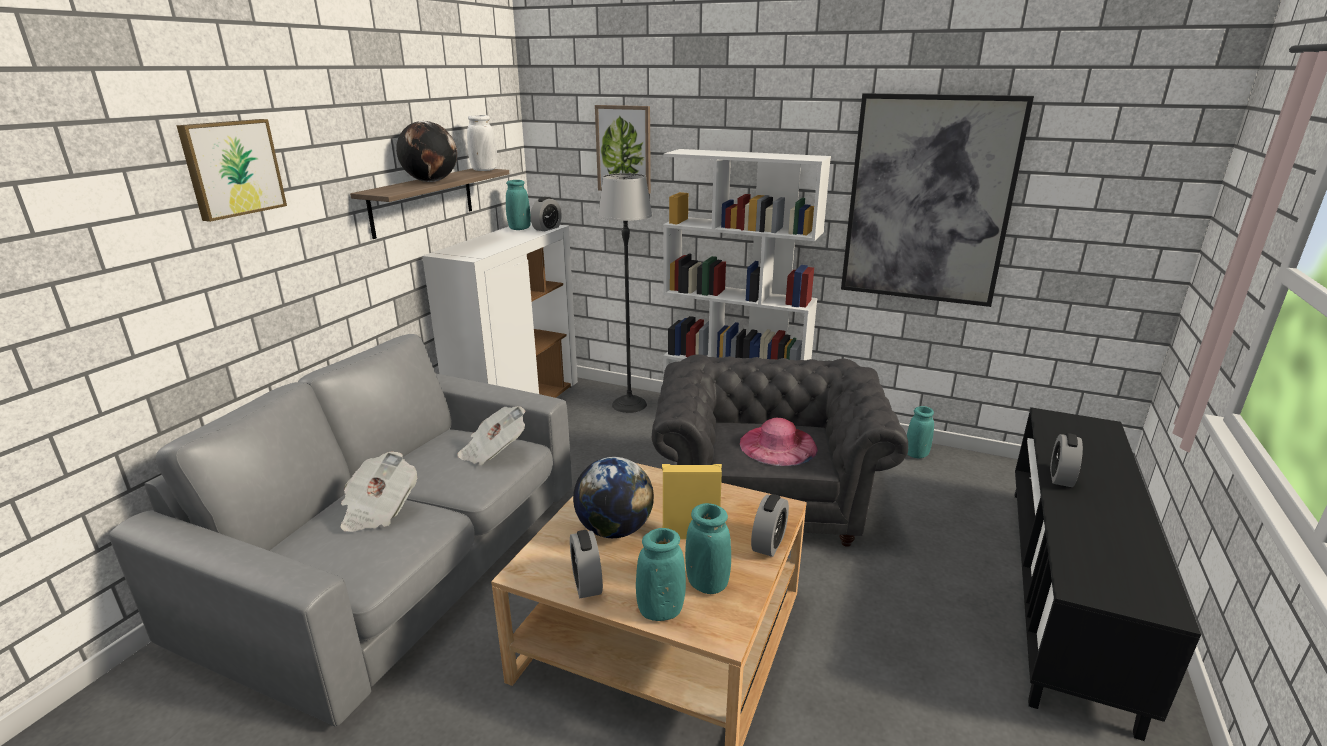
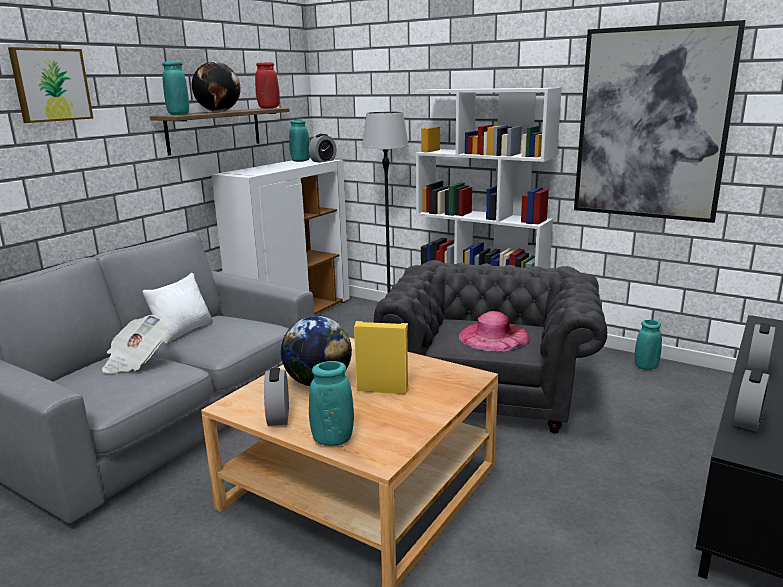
camera: 10 degrees right, 5 degrees down
(418, 458) = (184, 331): none -> white pillow
(484, 170) = (268, 108): white vase -> red vase
(493, 451) = (243, 328): newspaper -> none
(624, 149) = (389, 93): picture -> none
(707, 584) = (382, 424): turquoise vase -> turquoise vase (178, 114)
(768, 543) = (450, 400): alarm clock -> alarm clock (747, 420)

